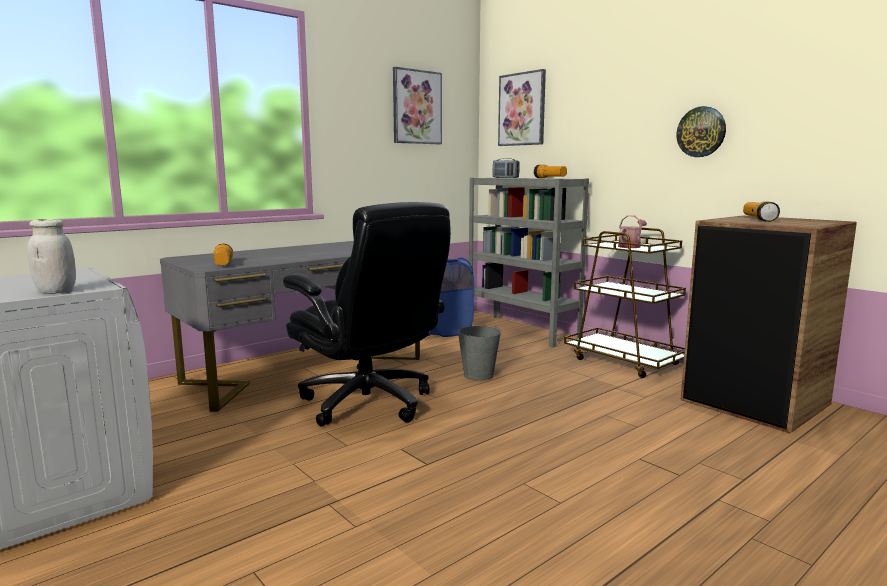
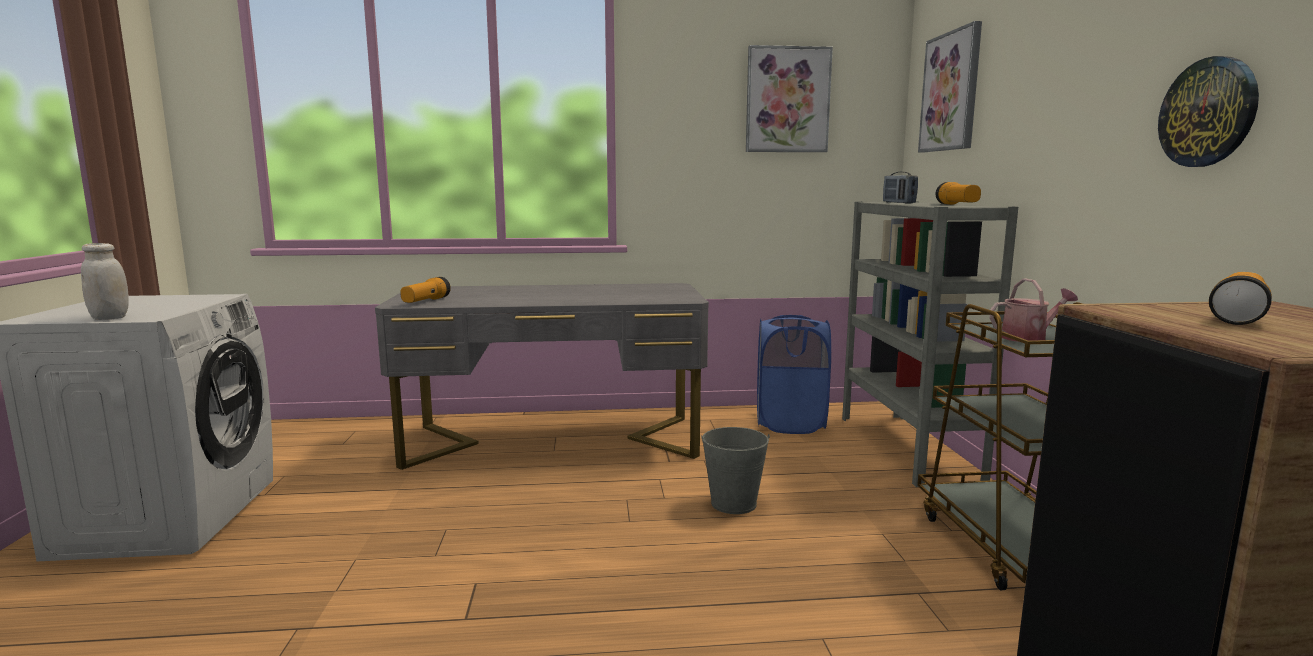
camera: 35 degrees right, 0 degrees up
(369, 406) = (539, 508): black office chair -> none

